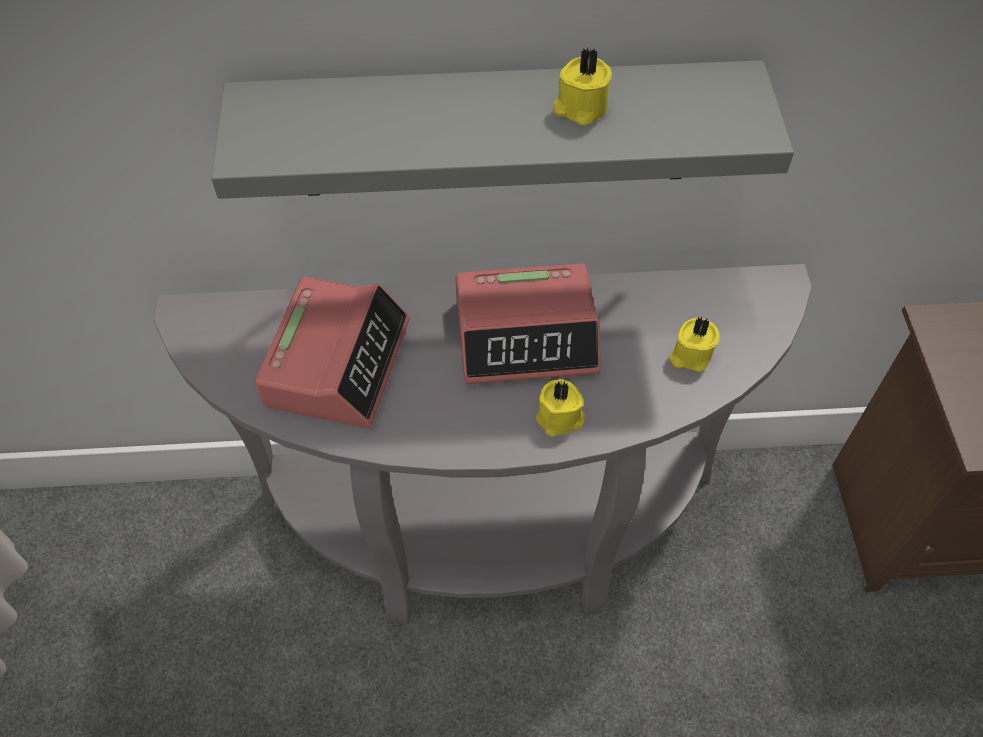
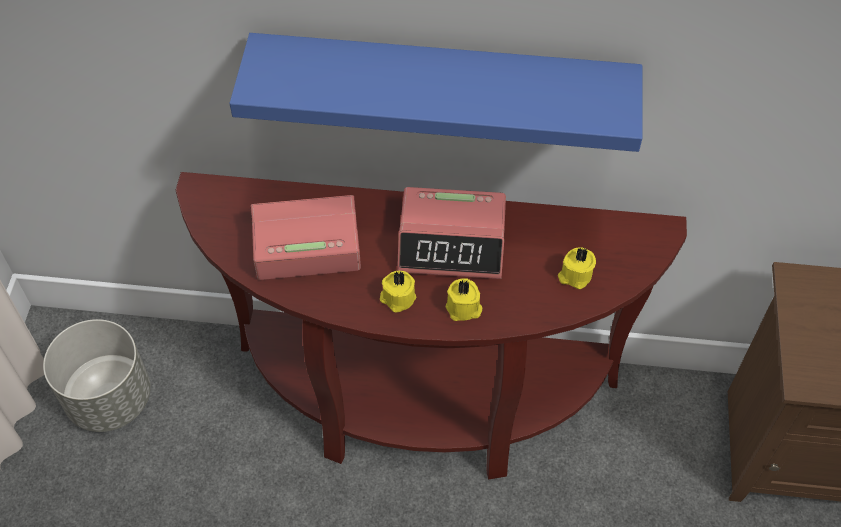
camera: 10 degrees right, 0 degrees up
(111, 590) = (110, 399): none -> grey planter
(337, 362) = (306, 242): alarm clock -> alarm clock turned 120 degrees counterclockwise
(490, 536) = (421, 404): grey console table -> brown console table
(496, 130) = (442, 87): grey shelf -> blue shelf
(580, 108) = (496, 84): yellow candle -> yellow candle (397, 298)

